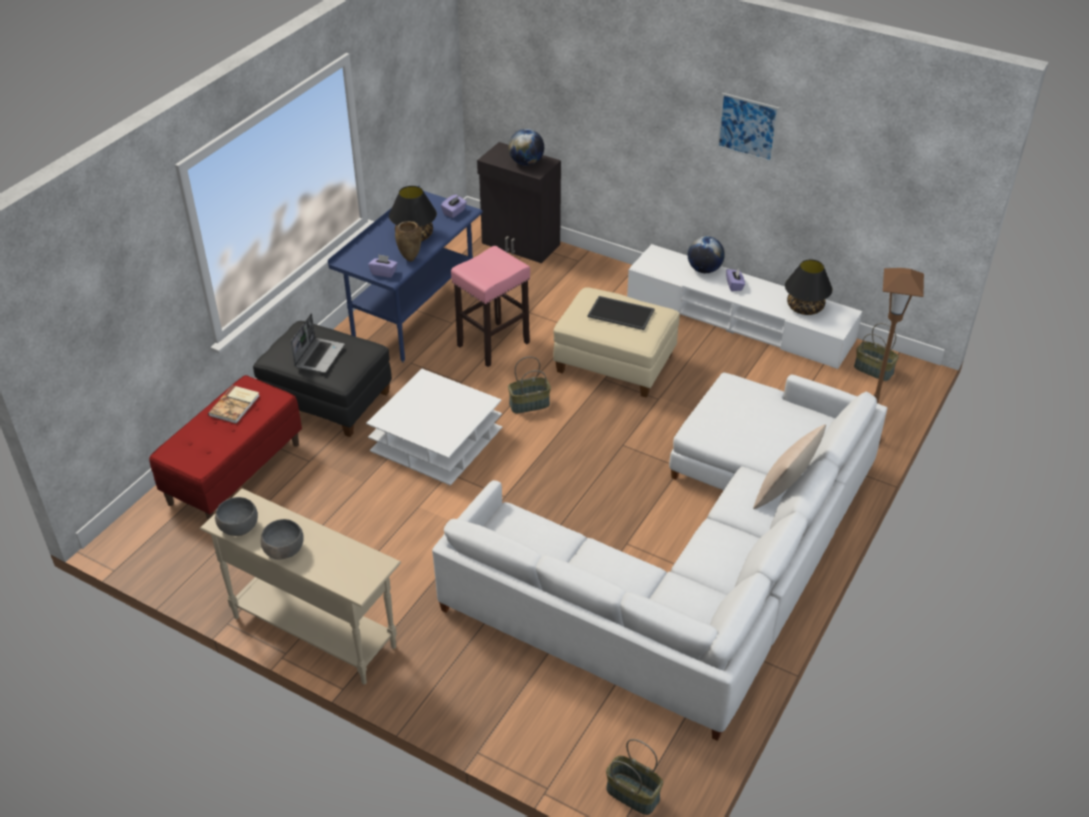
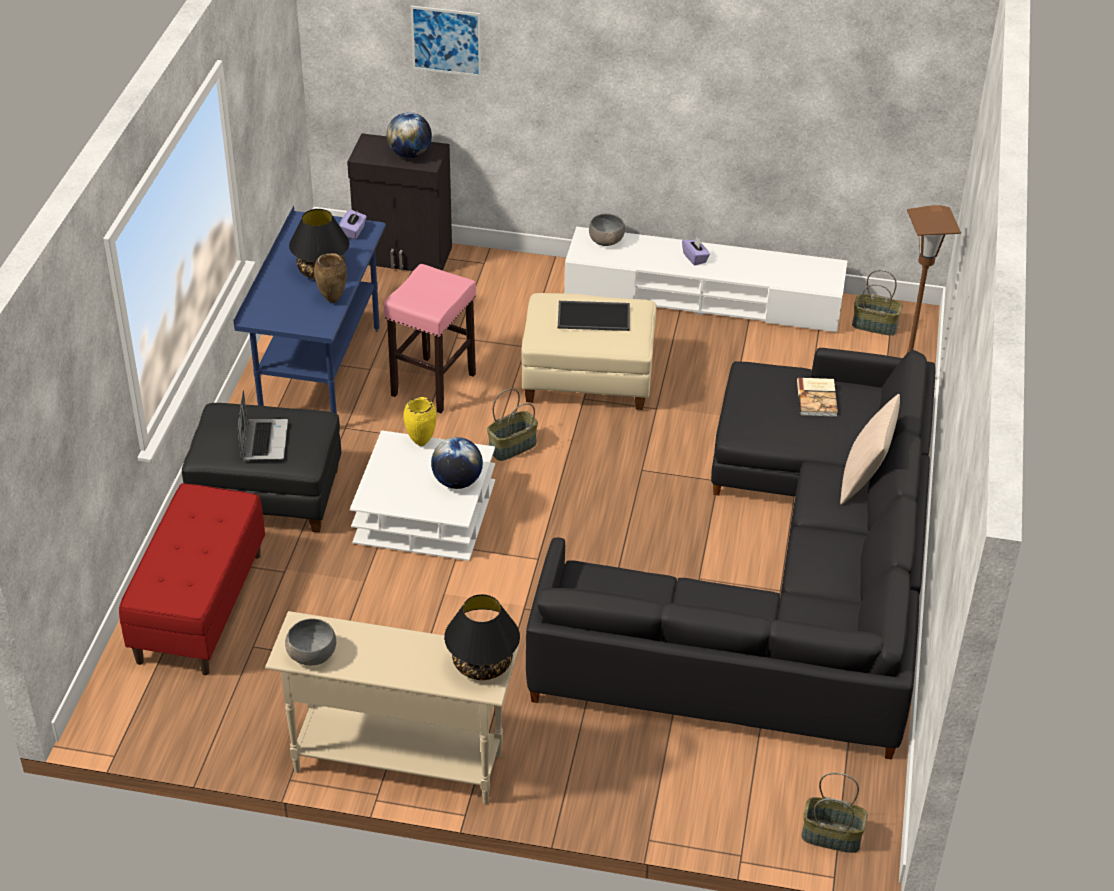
camera: 20 degrees left, 0 degrees up
(235, 405) = (192, 522): book -> book (818, 398)
(284, 550) = (380, 667): grey bowl -> grey bowl (606, 241)
(384, 273) = (309, 323): purple tissue box -> none
(445, 384) = (420, 443): none -> yellow vase
(694, 564) = (782, 583): white sofa -> black sofa
(704, 270) = (652, 246): globe -> globe (457, 482)
(747, 127) = (691, 71): picture -> picture (446, 41)
(805, 308) = (784, 269): black table lamp -> black table lamp (483, 664)

